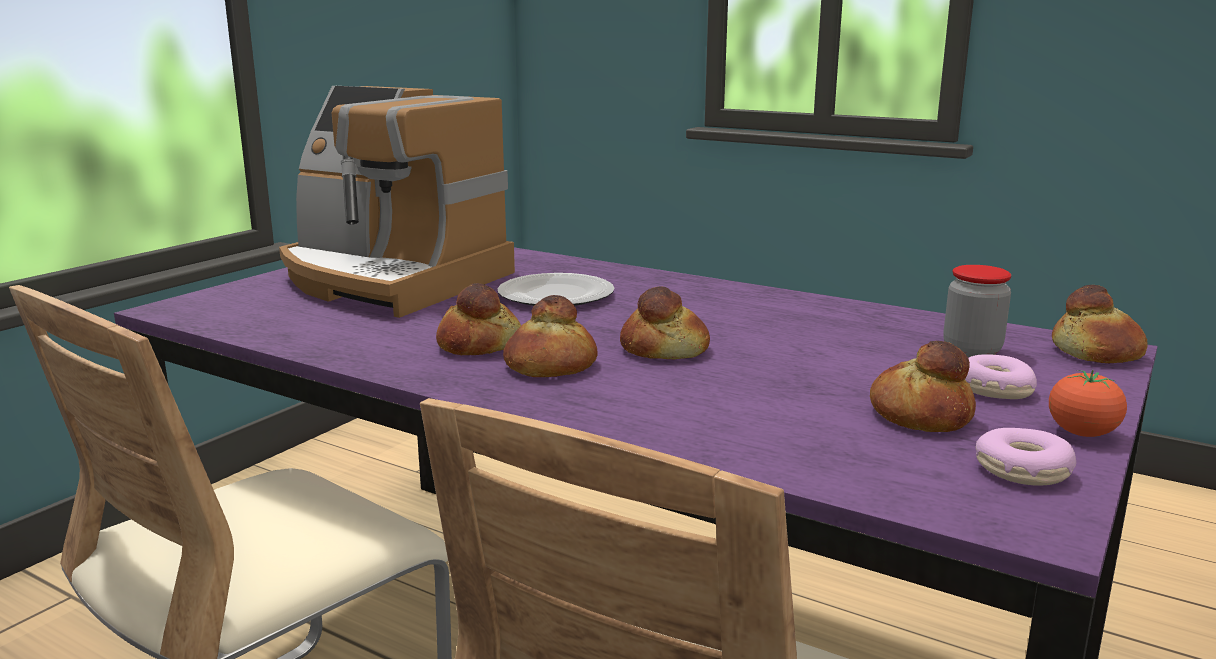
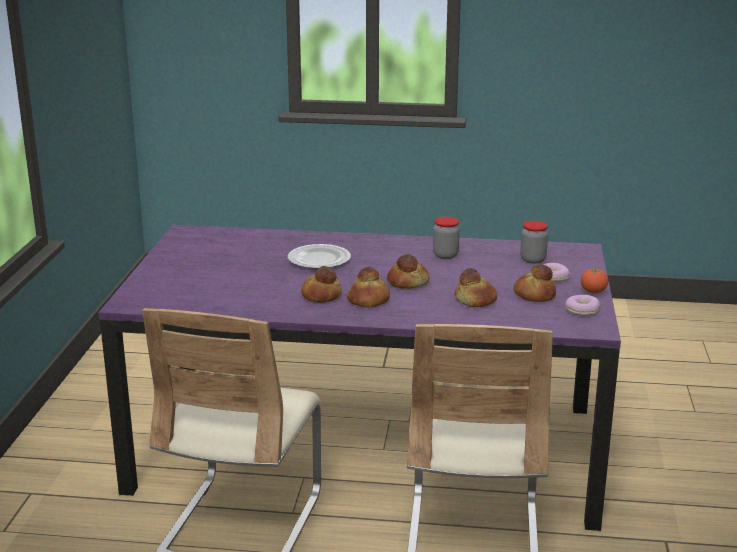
camera: 25 degrees left, 5 degrees up
(390, 280) = (216, 264): coffee machine -> none
(791, 319) = (445, 255): none -> jar
(1097, 352) = (580, 251): bread -> bread (475, 300)

